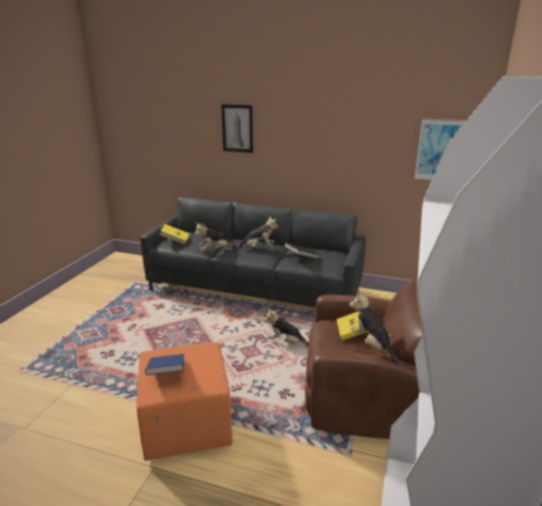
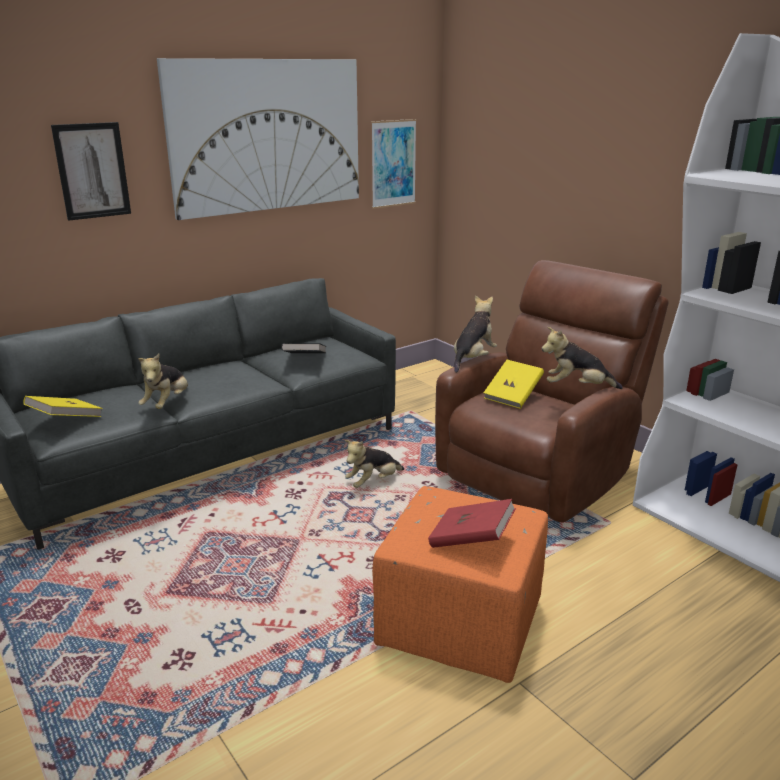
camera: 55 degrees left, 0 degrees up
(166, 374) = (471, 540): blue book -> red book
(258, 248) = (224, 374): plush toy -> plush toy (473, 359)
(338, 120) = (267, 136): none -> picture

